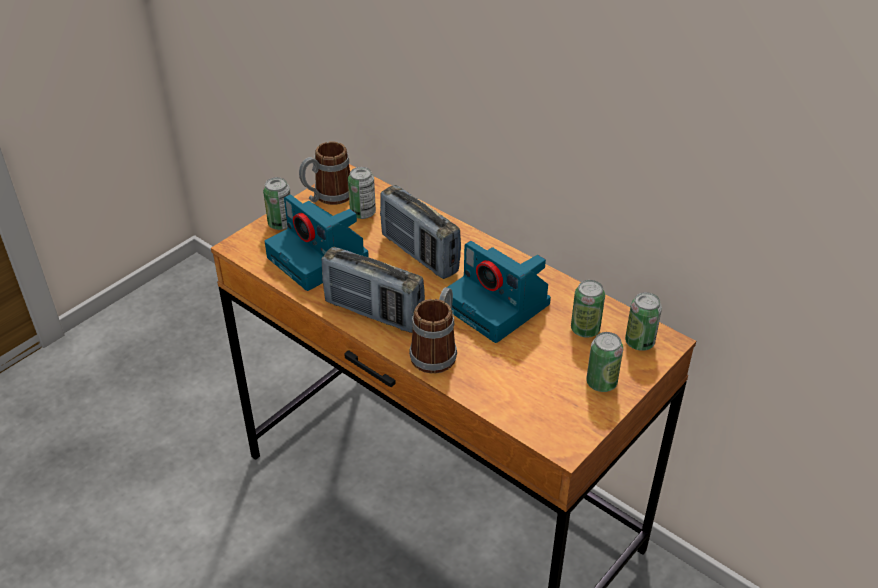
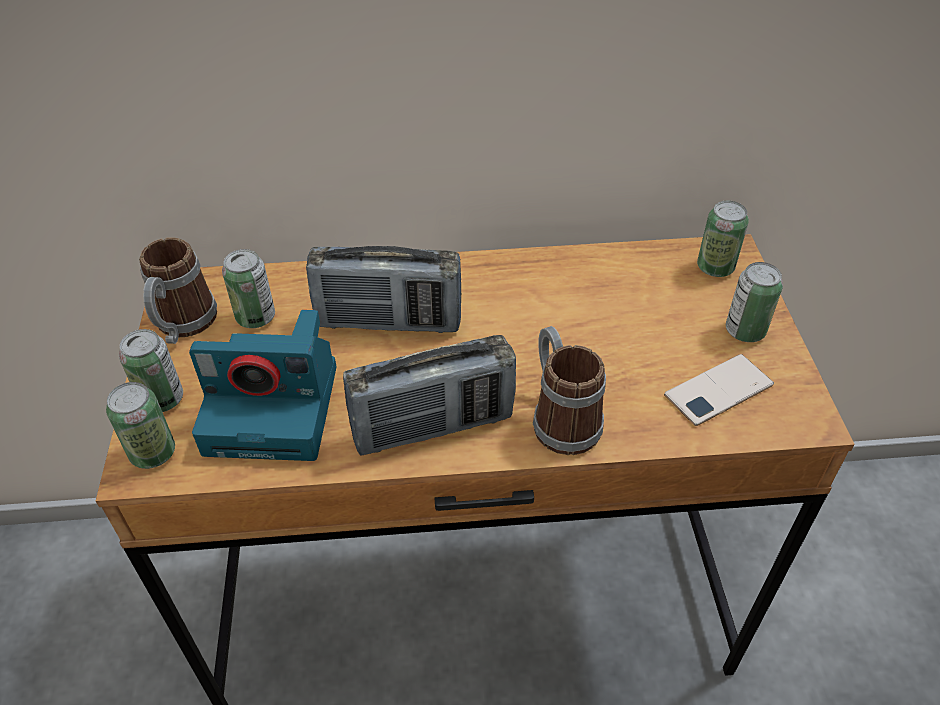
camera: 45 degrees left, 5 degrees up
(499, 306) = (549, 321): camera -> none
(537, 397) = (718, 390): none -> phone
(585, 329) = (656, 288): can -> can (153, 453)

